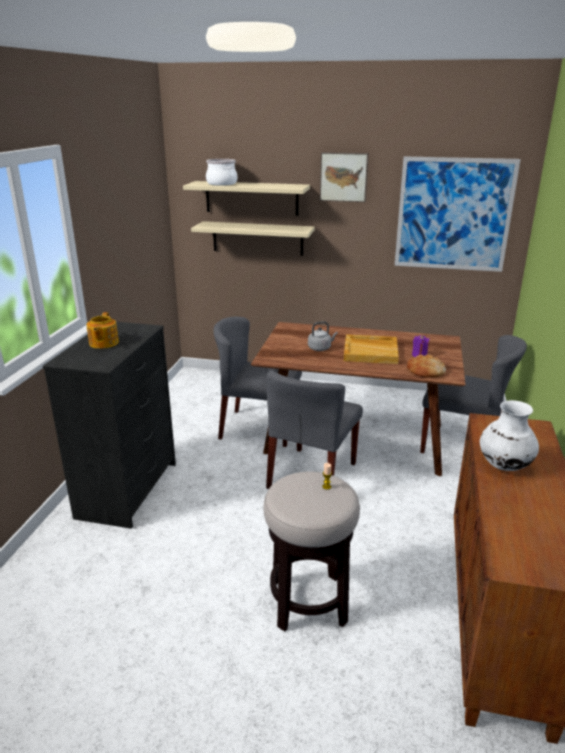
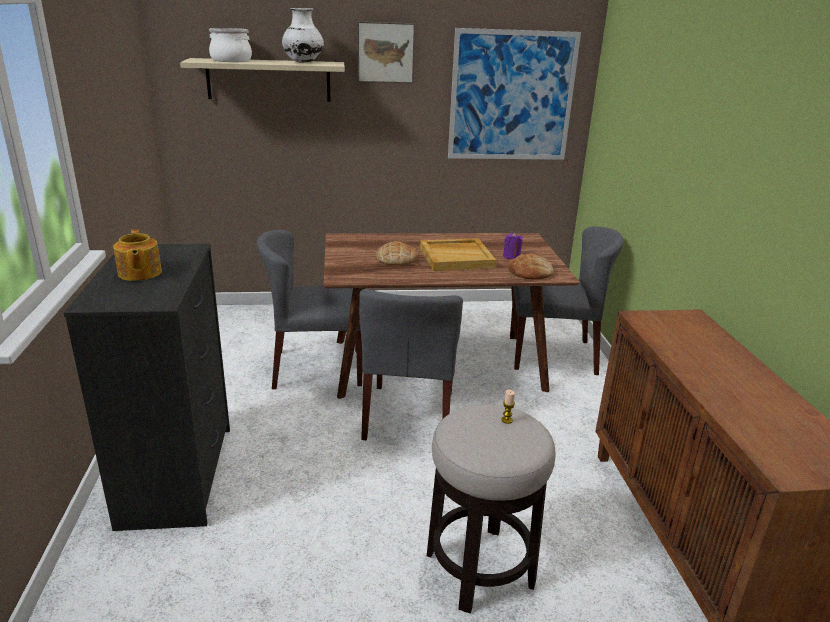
camera: 20 degrees left, 0 degrees up
(257, 238) = (278, 132): beige shelf -> none
(320, 348) = (397, 259): grey kettle -> bread
(504, 465) = (695, 362): white vase -> white vase (303, 62)

